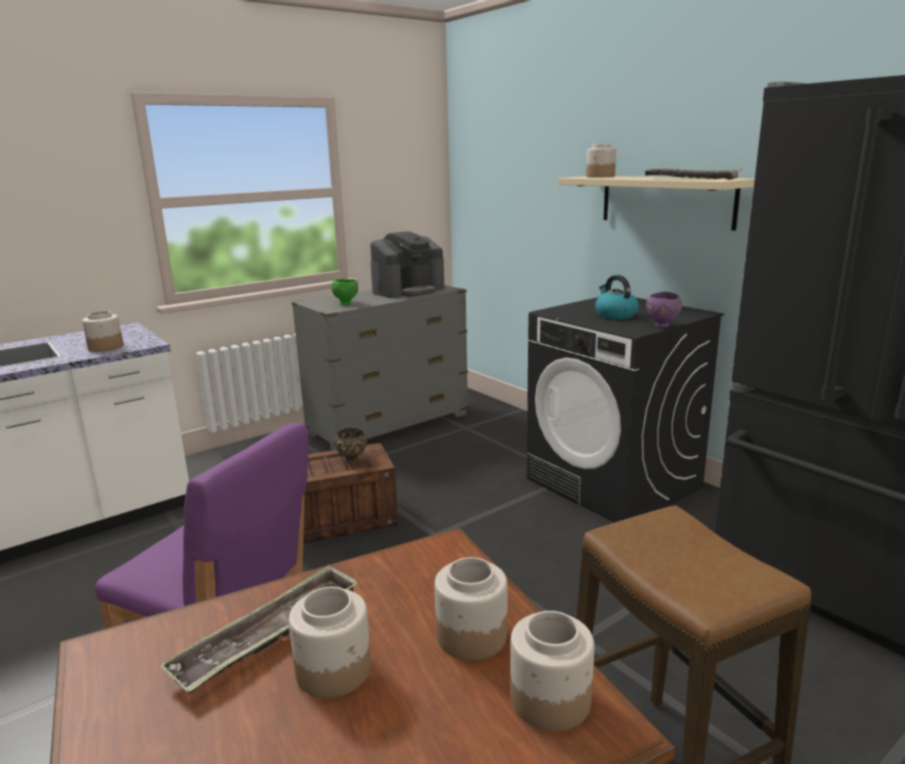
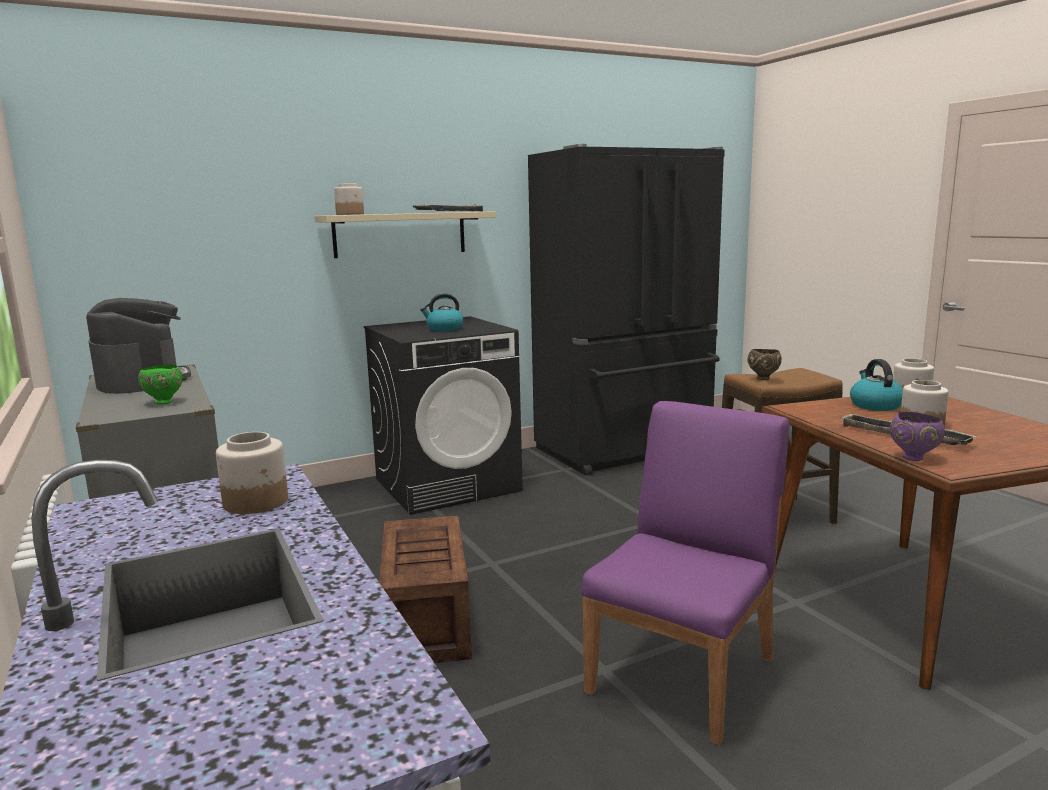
camera: 80 degrees left, 5 degrees down
(352, 460) = (420, 536): brown bowl -> brown bowl (763, 378)
(470, 636) = (875, 405): jar -> kettle
(662, 326) = (491, 324): purple bowl -> purple bowl (914, 458)

